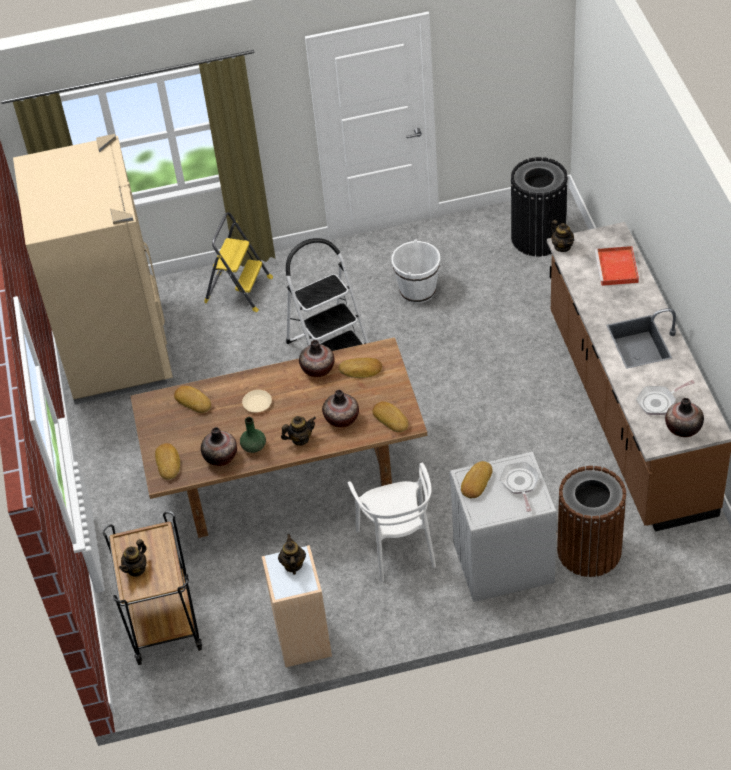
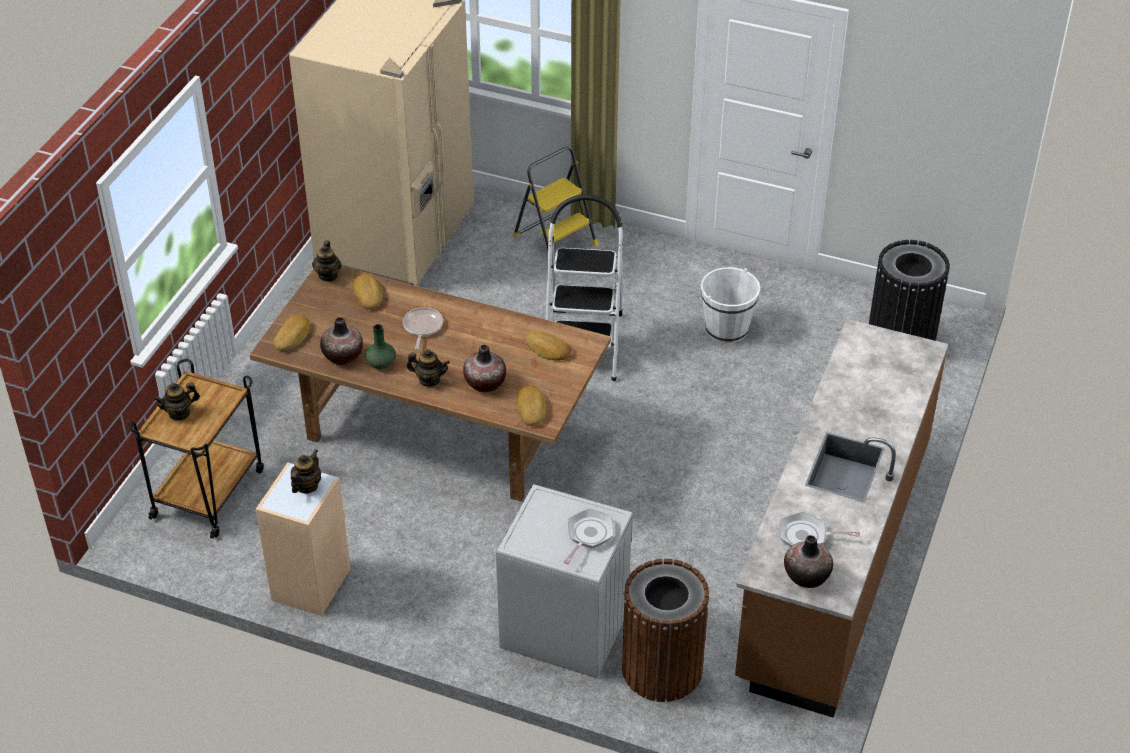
camera: 30 degrees right, 5 degrees down
(257, 403) = (422, 327): beige plate -> frying pan
(318, 369) = (508, 327): vase -> none
(398, 546) = (479, 553): white chair -> none
(475, 482) = (546, 508): bread -> none
(562, 246) = (855, 334): teapot -> teapot (328, 275)
(617, 268) = (893, 384): red tray -> none

